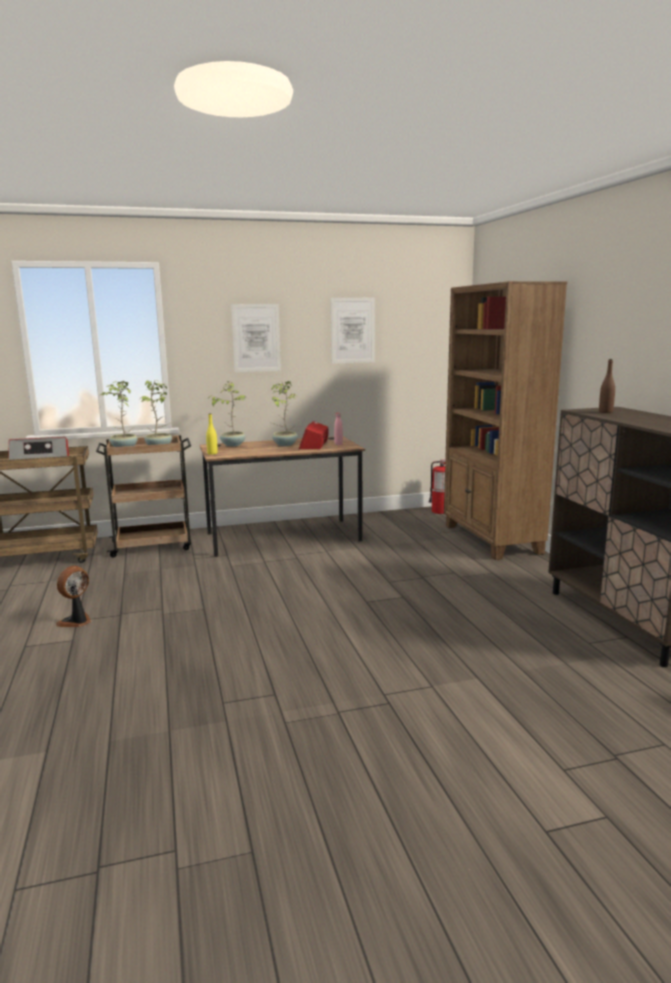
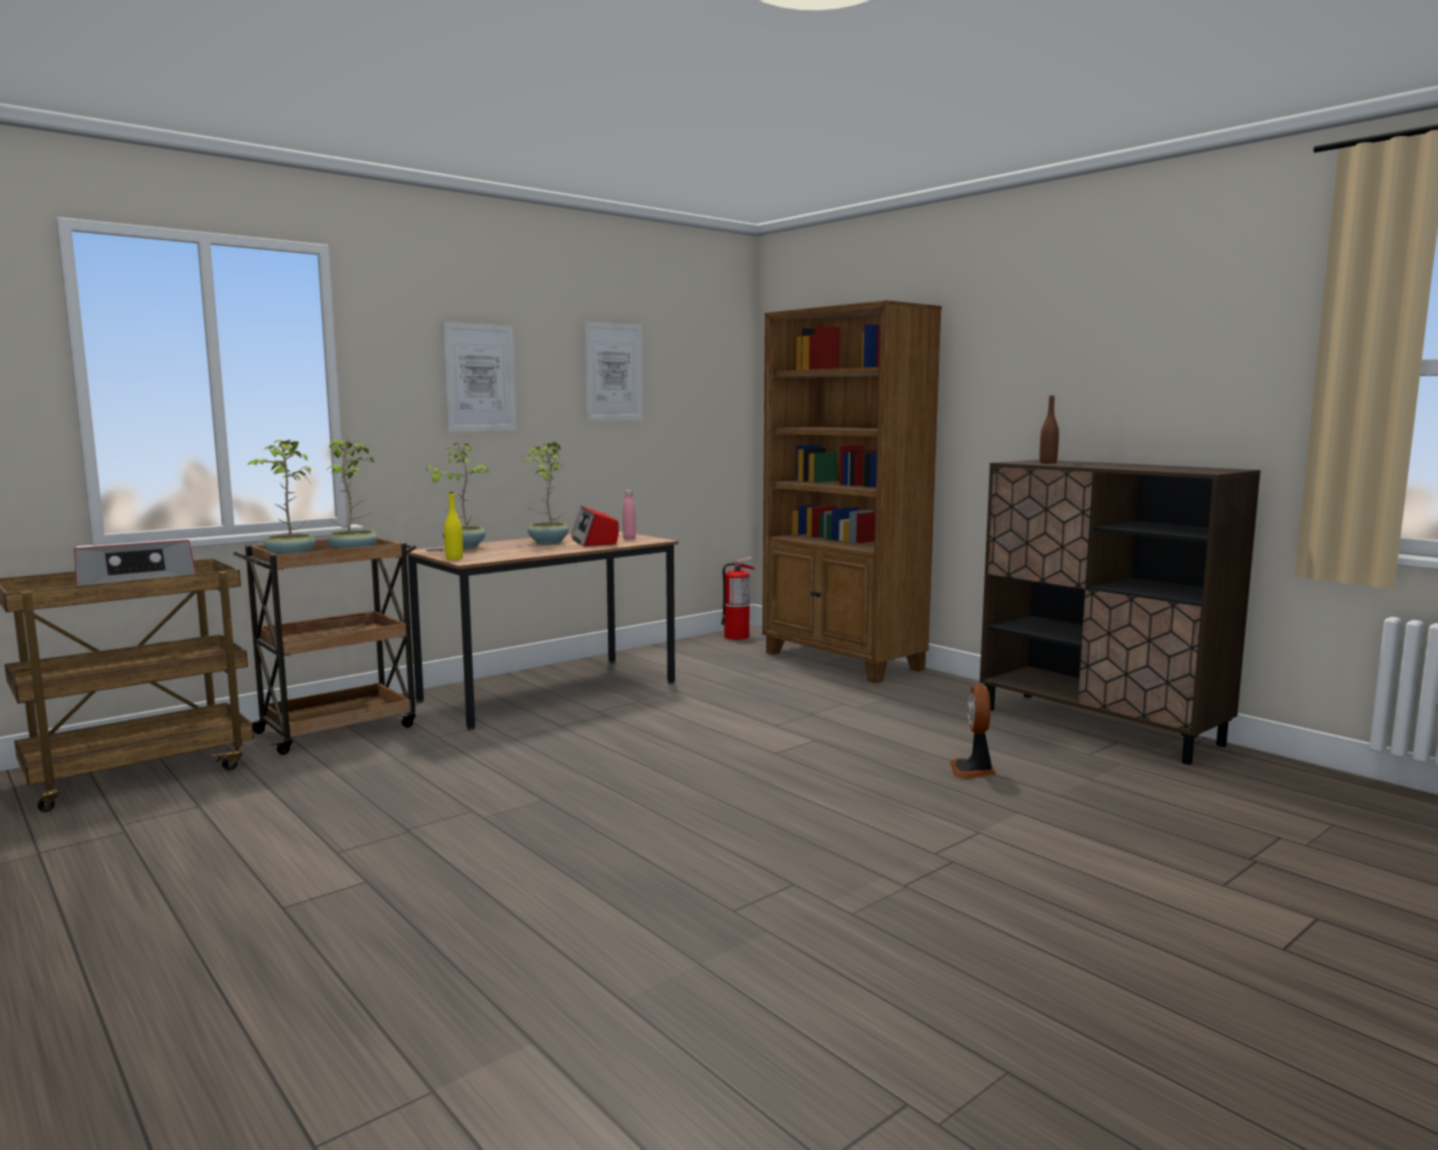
camera: 25 degrees left, 5 degrees down
(77, 622) = (339, 854): fan -> fan (973, 770)

